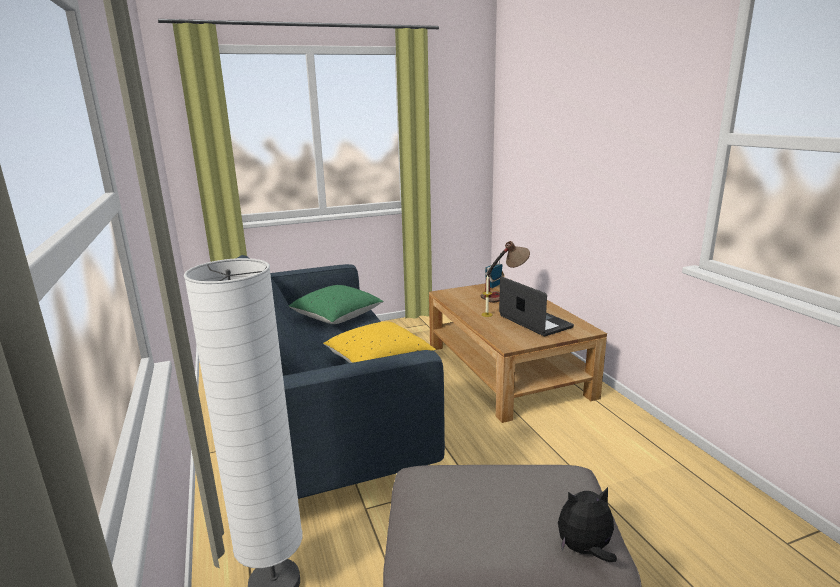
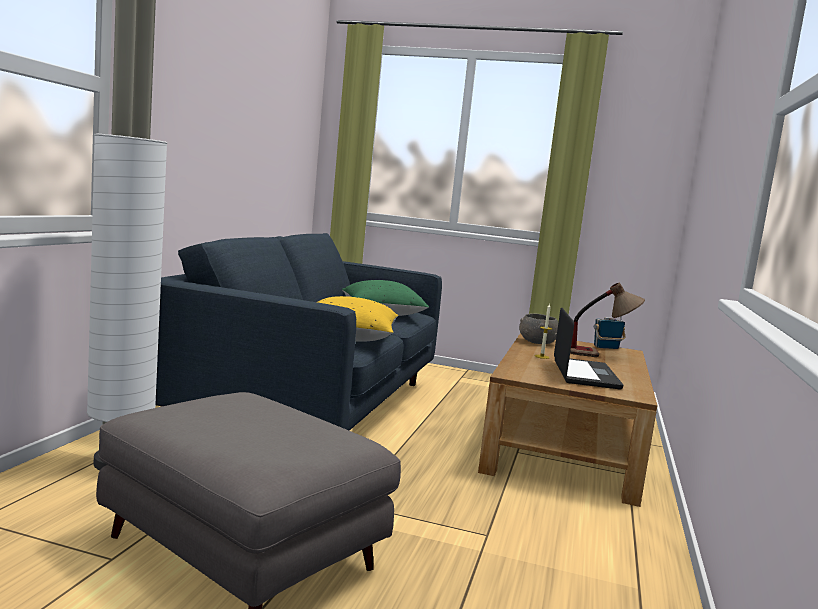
camera: 35 degrees right, 10 degrees down
(456, 299) = (537, 342): none -> grey bowl
(584, 550) = (251, 465): plush toy -> none

